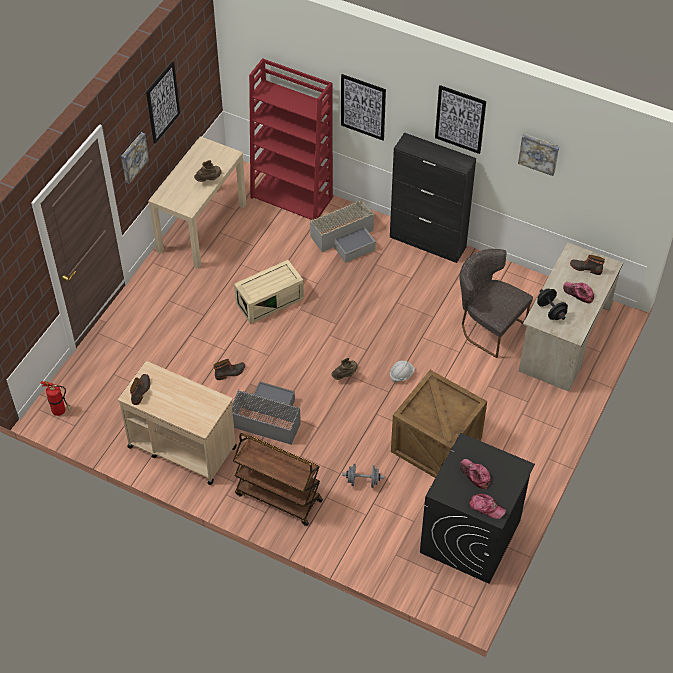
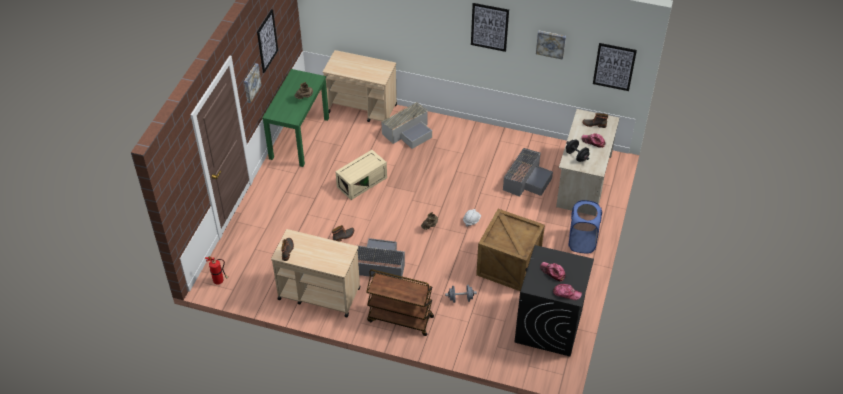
camera: 10 degrees left, 5 degrees down
(202, 227) = (299, 137): beige console table -> green console table
(292, 197) = (362, 109): red bookcase -> beige cart
(363, 107) = (414, 29): picture -> picture (614, 66)
(428, 242) = (469, 127): black cabinet -> none
(488, 327) = (526, 179): grey chair -> grey storage box
(542, 426) = (582, 242): none -> blue laundry basket

